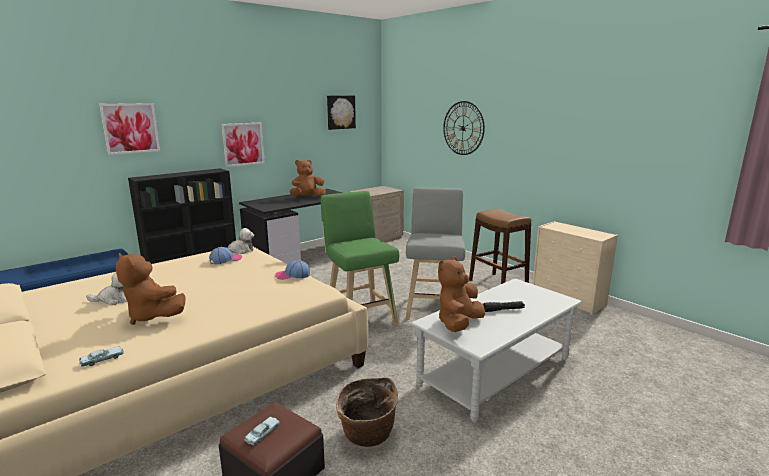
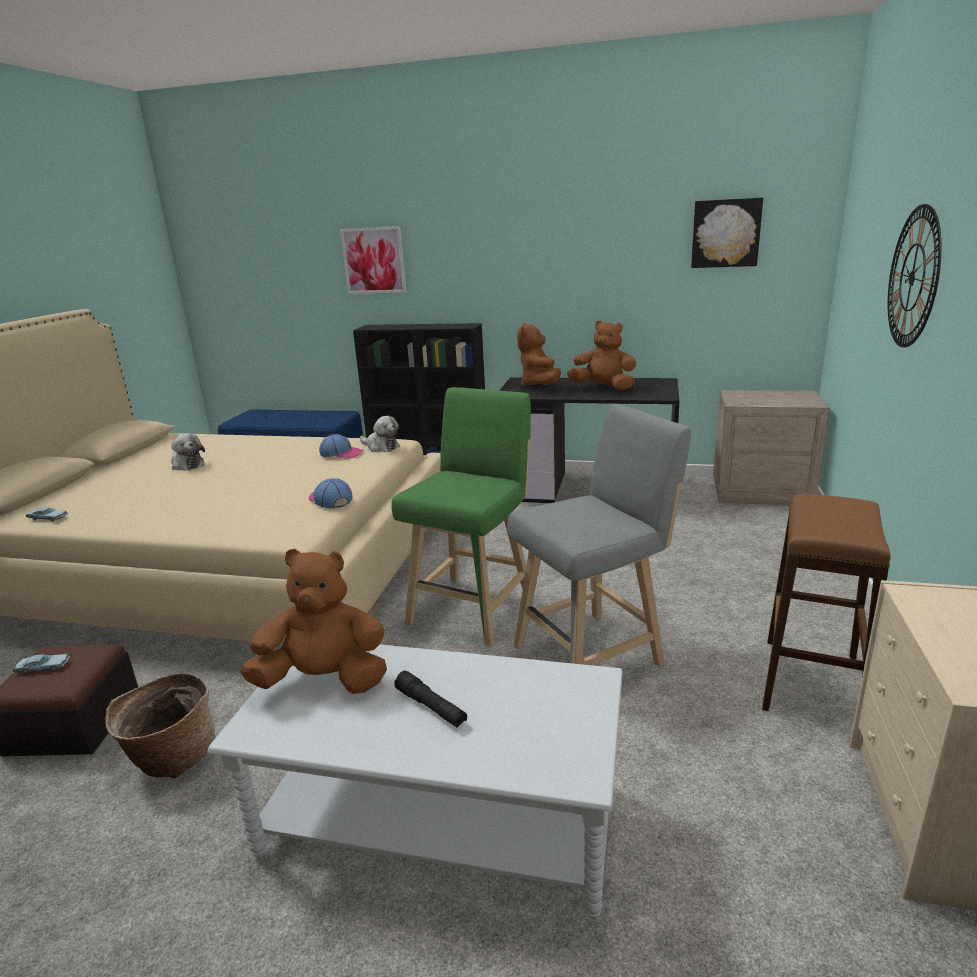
camera: 55 degrees right, 5 degrees up
(152, 316) = (153, 493): brown plush toy -> brown plush toy (540, 385)
(243, 144) = (523, 288): picture -> none

